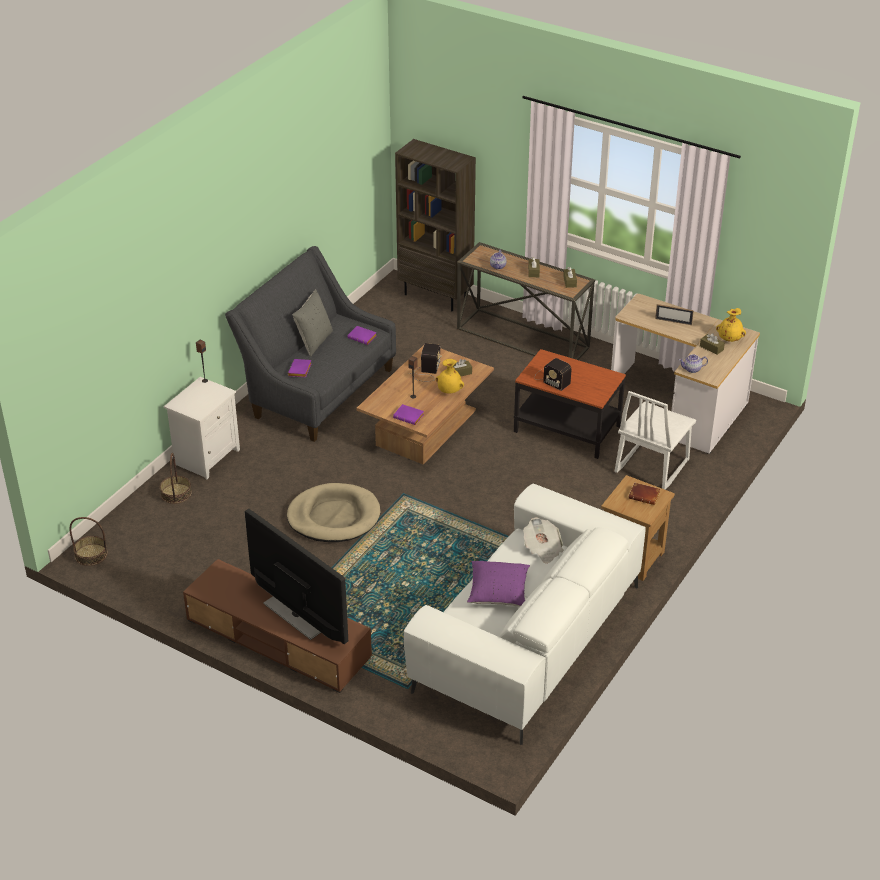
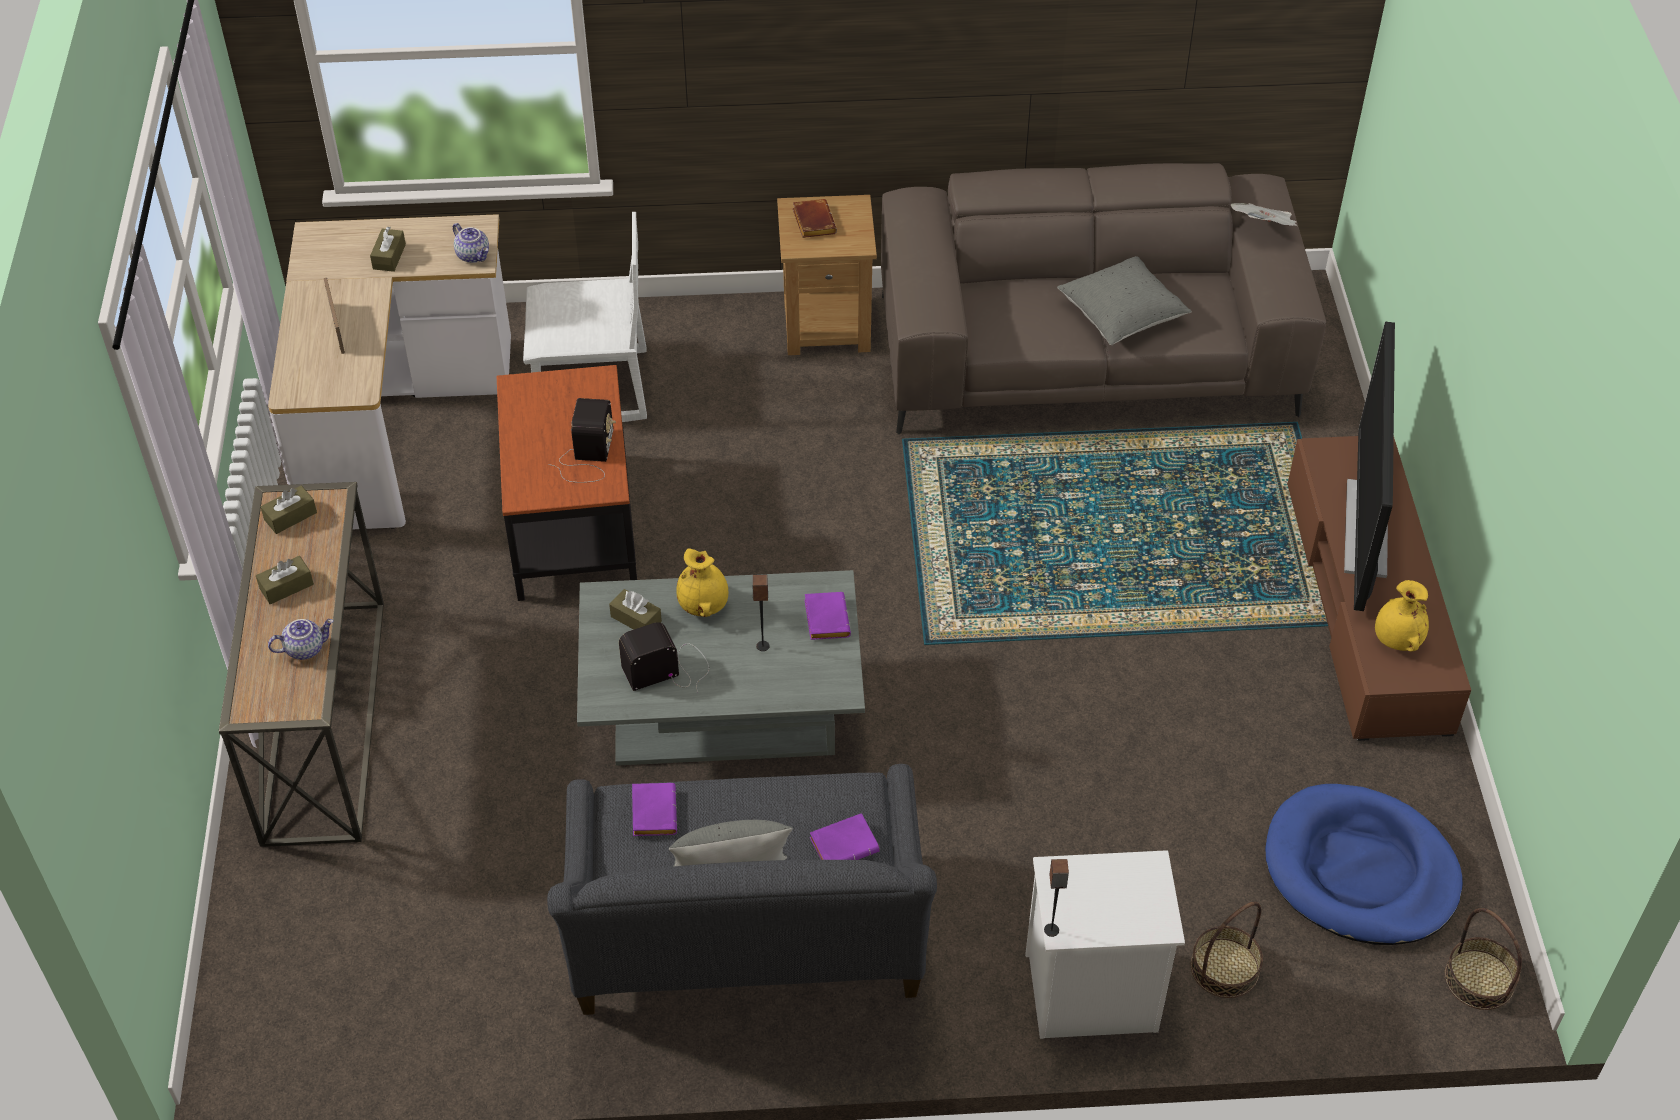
camera: 125 degrees left, 10 degrees up
(167, 552) = (1360, 871): none -> blue dog bed
(334, 516) = (1062, 700): beige dog bed -> none
(426, 427) = (723, 712): brown coffee table -> grey coffee table
(436, 296) = (252, 948): brown bookcase -> none
(498, 593) = (1122, 315): purple pillow -> grey pillow
(526, 637) = (1086, 356): white sofa -> brown sofa
(543, 549) = (992, 310): newspaper -> newspaper (1264, 228)
(729, 339) = (343, 246): yellow vase -> yellow vase (1396, 640)

